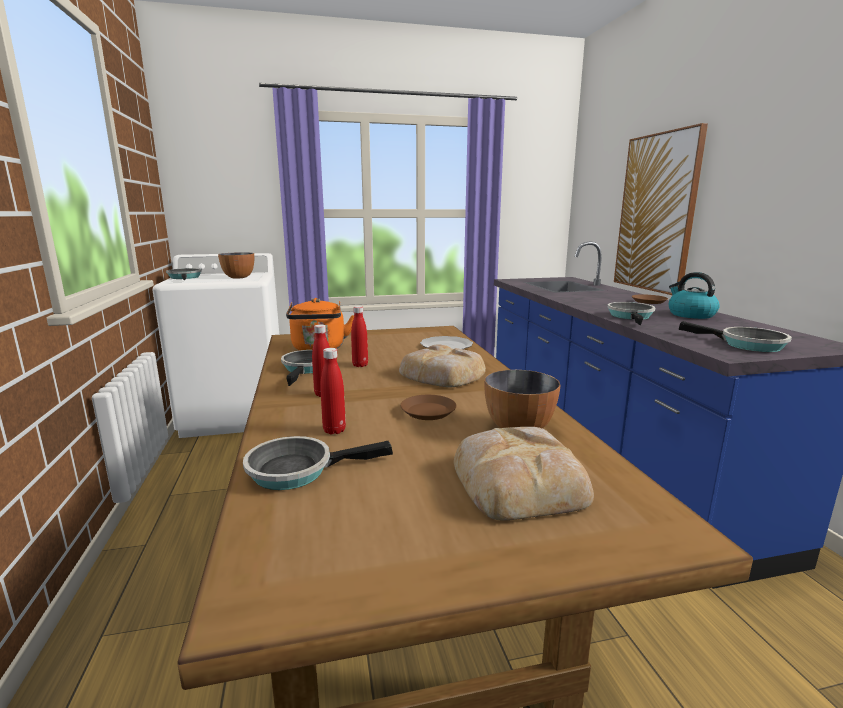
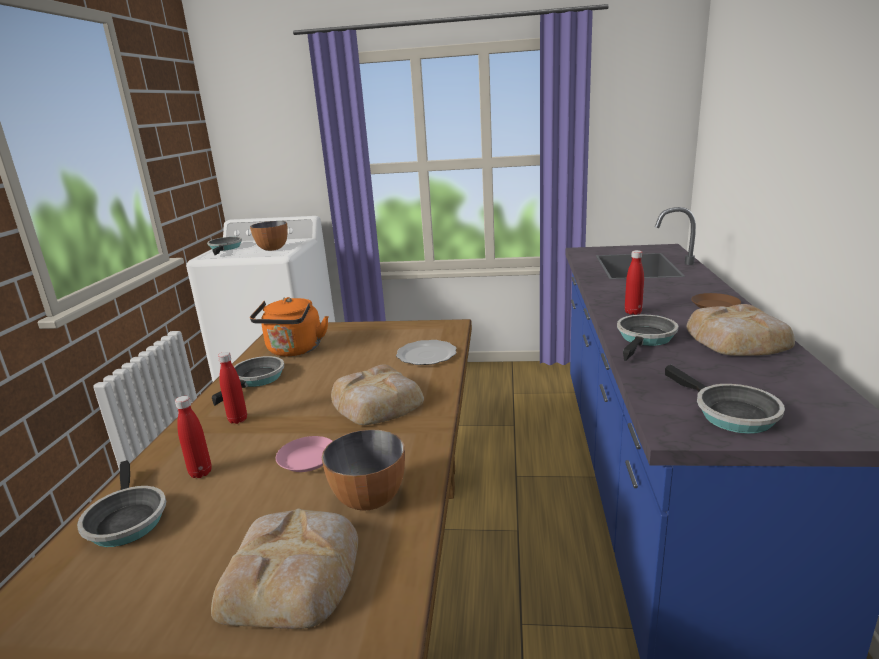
camera: 20 degrees right, 5 degrees up
(297, 470) = (126, 520): frying pan -> frying pan turned 120 degrees counterclockwise
(360, 365) = (310, 379): red bottle -> red bottle (633, 312)
(428, 411) = (307, 458): brown plate -> pink plate
(656, 213) = (768, 172): picture -> none
(690, 315) = (737, 340): kettle -> bread

